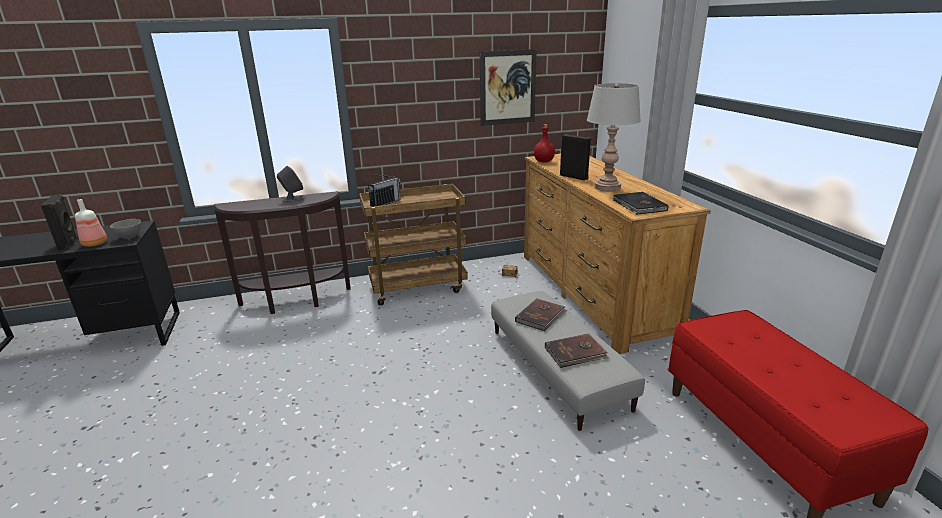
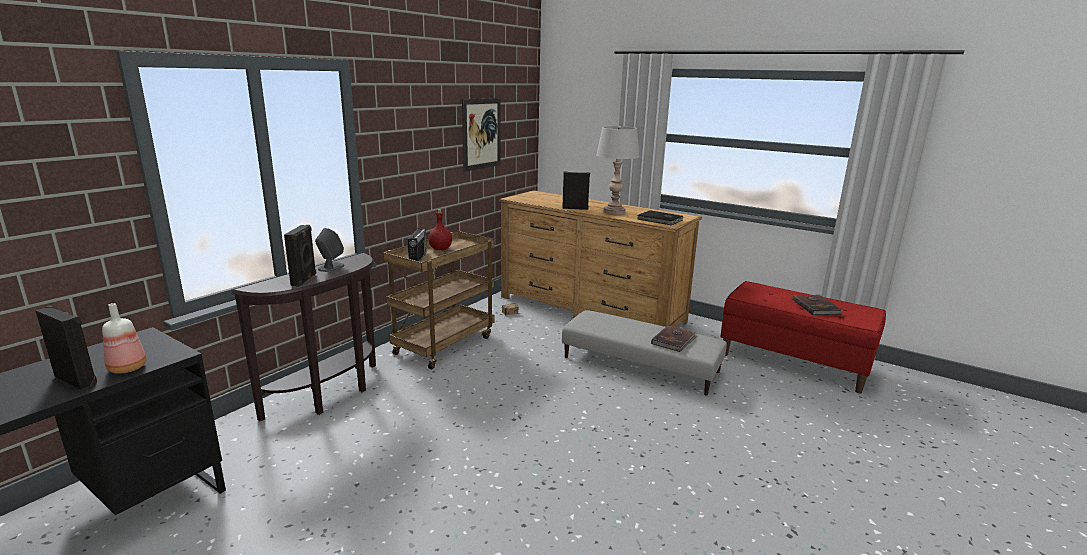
camera: 40 degrees left, 5 degrees down
(130, 237) = (169, 349): grey bowl -> none
(259, 205) = (305, 280): none -> black speaker
(541, 316) = (616, 326): brown book -> brown book (816, 306)
(544, 161) = (524, 200): red bottle -> red bottle (440, 249)

